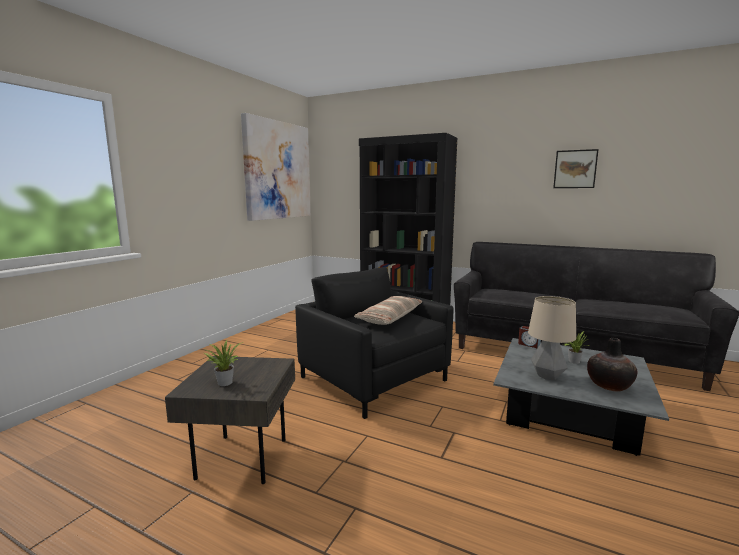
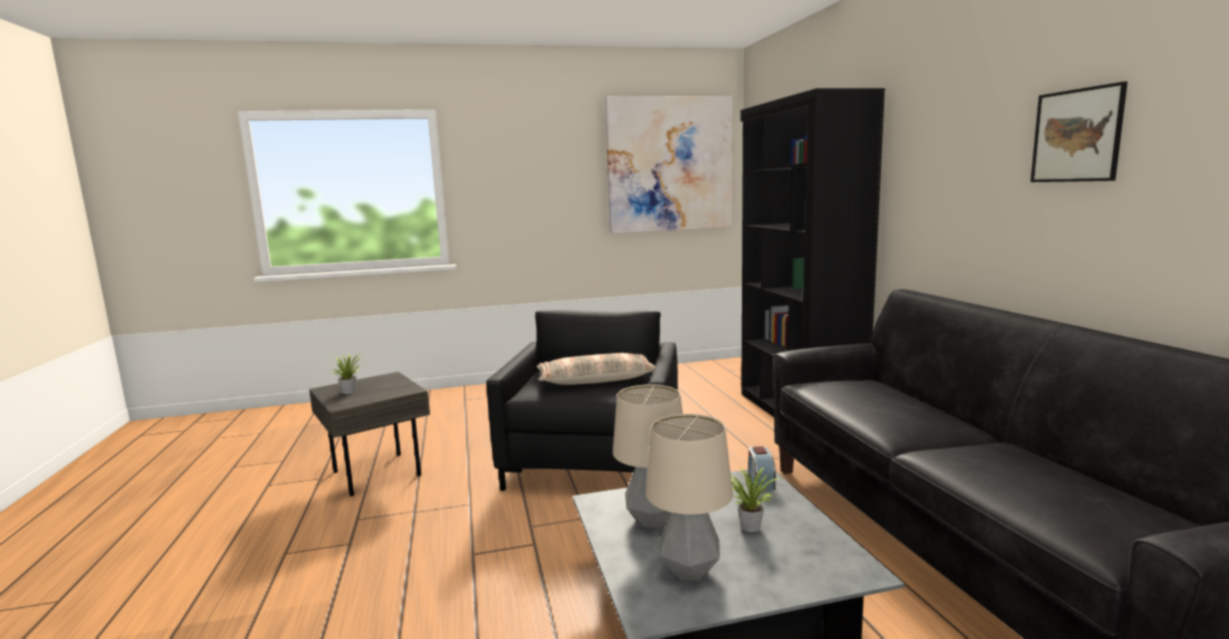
camera: 50 degrees right, 0 degrees up
(609, 385) = (690, 571): vase -> table lamp

